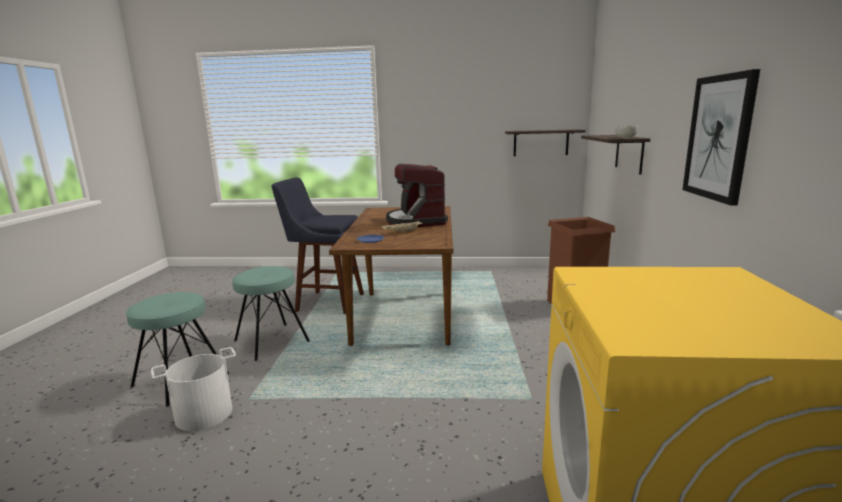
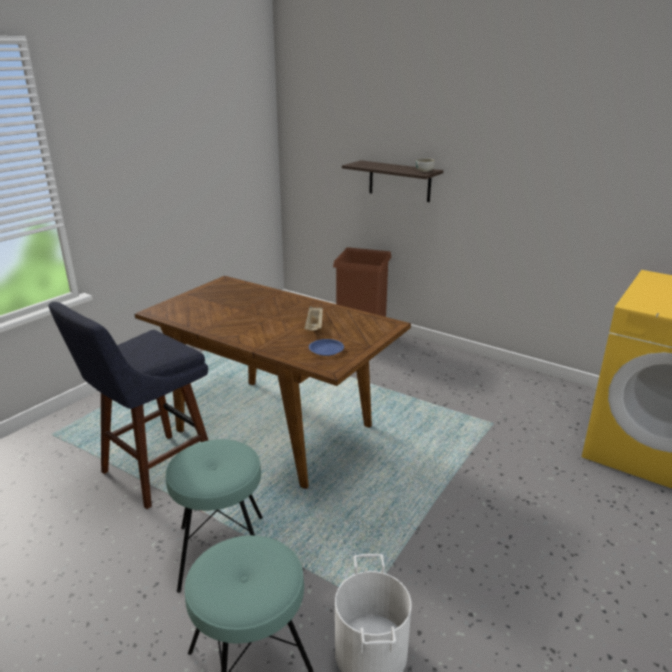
camera: 60 degrees left, 10 degrees up
(416, 221) = (272, 308): coffee machine -> none
(541, 143) = (244, 169): shelf -> none
(719, 137) = (558, 178): picture -> none

